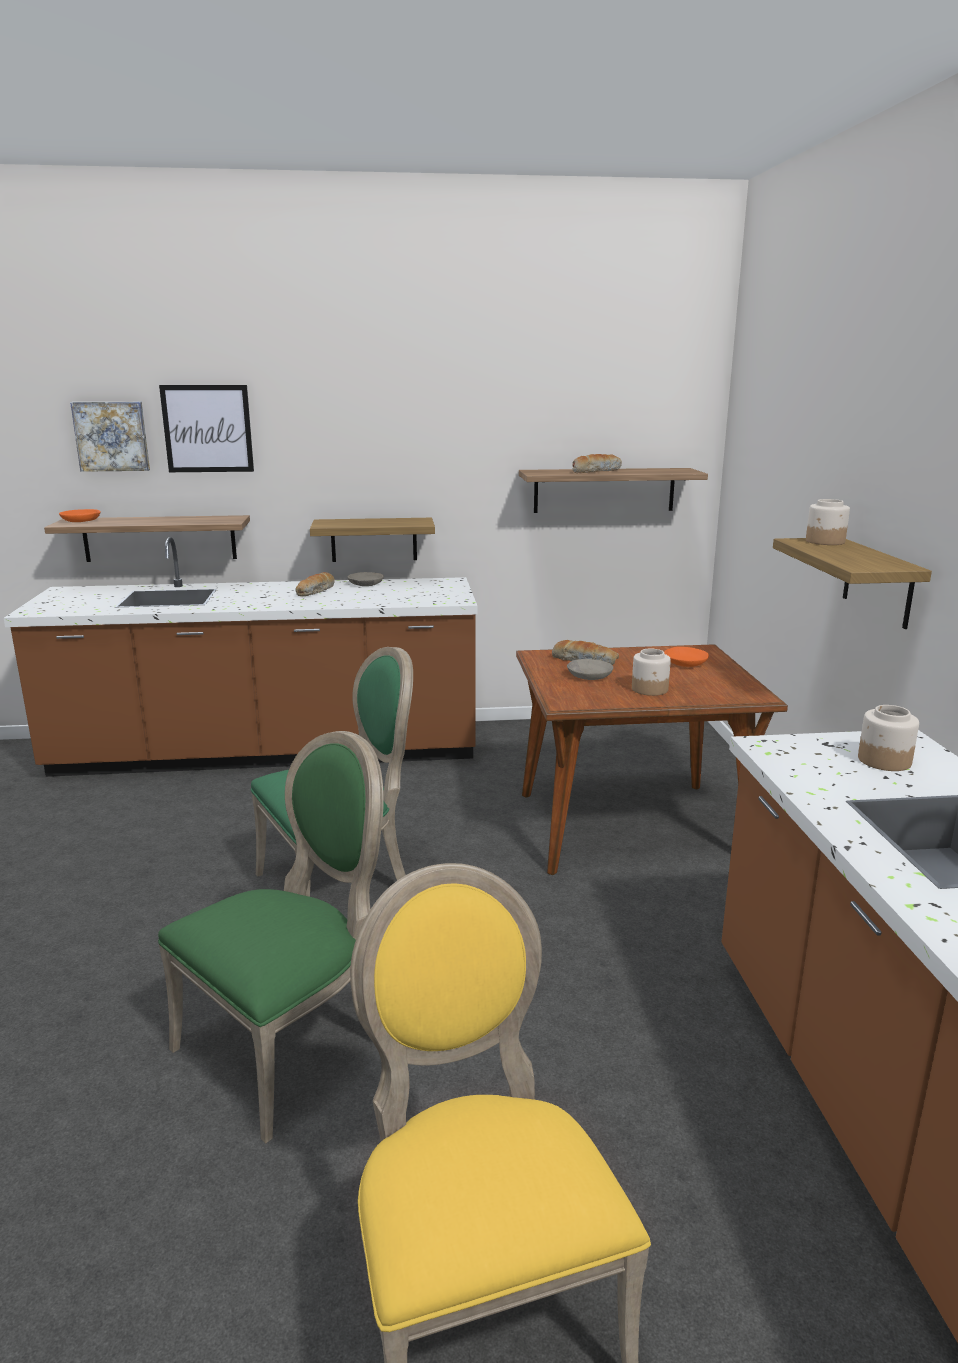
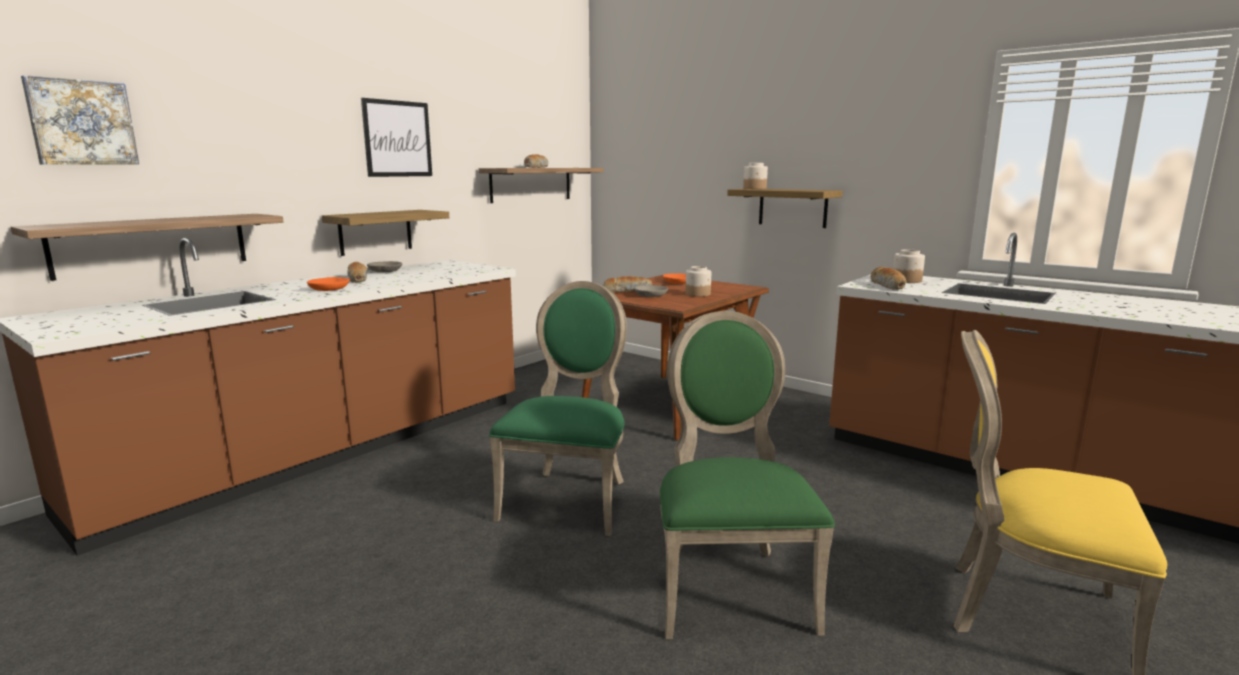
camera: 45 degrees left, 5 degrees down
(81, 521) = (58, 225): orange bowl -> orange bowl (330, 289)
(207, 429) = (206, 120): picture -> picture (397, 139)
(807, 761) = (888, 286): none -> bread

